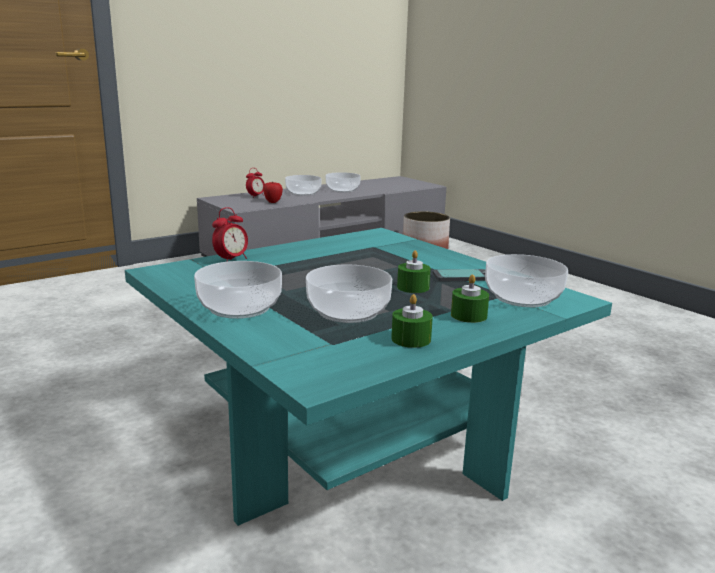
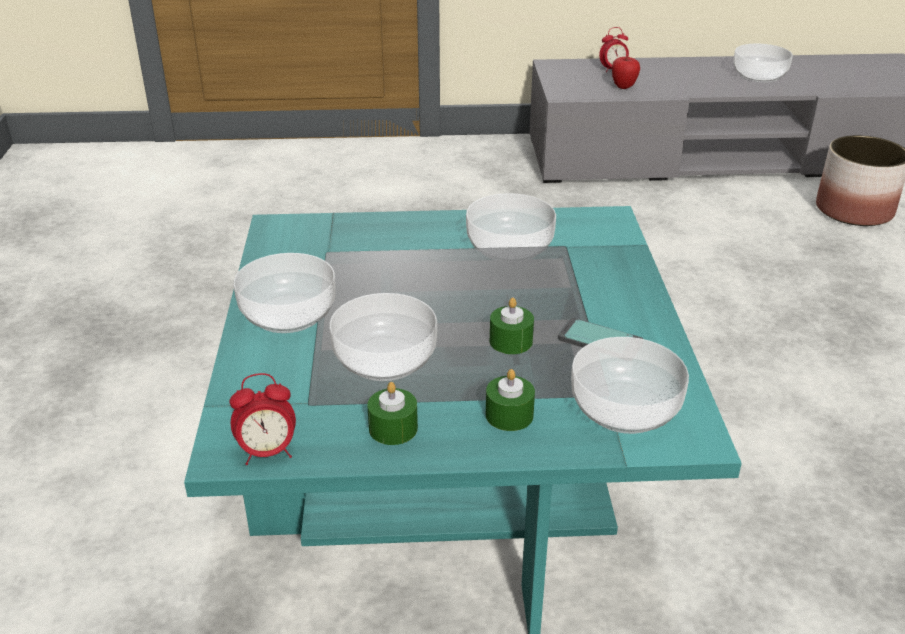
camera: 35 degrees right, 15 degrees up
(231, 260) = (370, 227): alarm clock -> alarm clock (267, 452)
(303, 193) = (689, 73): bowl -> bowl (509, 246)

